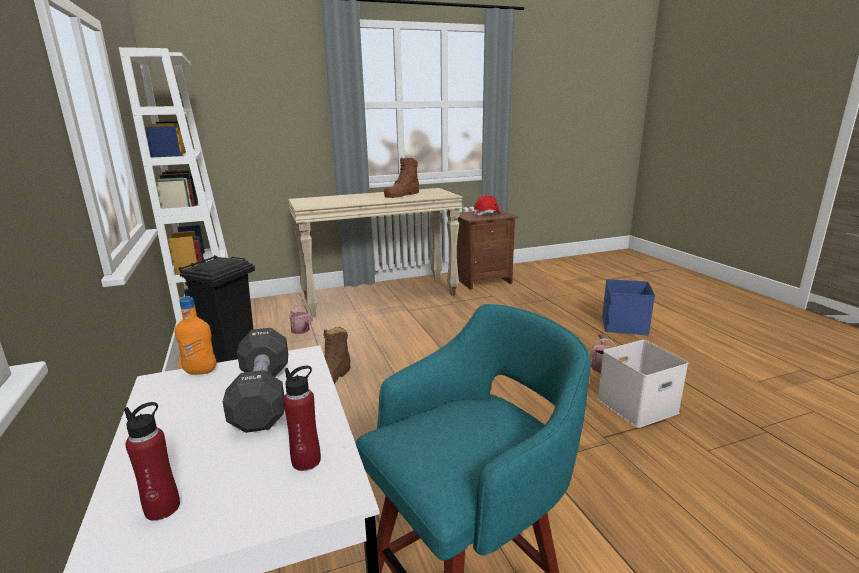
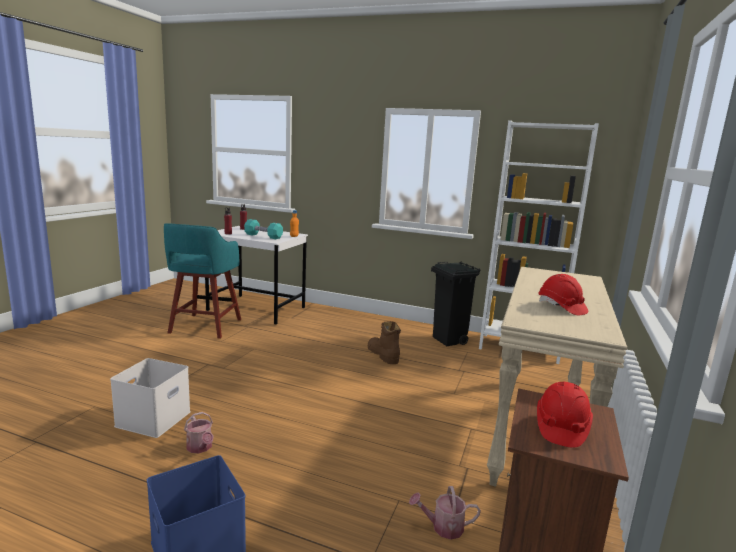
camera: 130 degrees right, 5 degrees down
(262, 396) = (263, 236): black dumbbell -> turquoise dumbbell
(302, 331) = (481, 370): watering can -> watering can (443, 527)
(402, 195) = (561, 307): brown boot -> red hard hat

